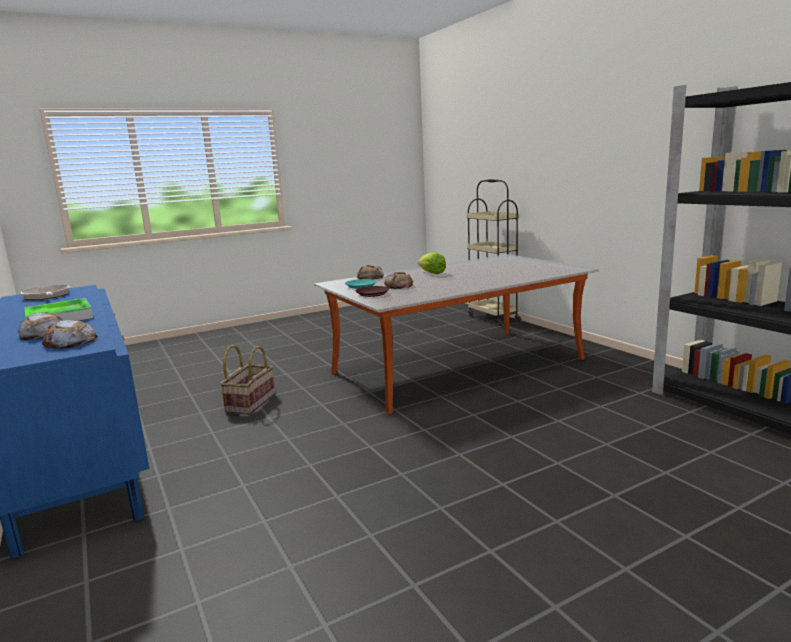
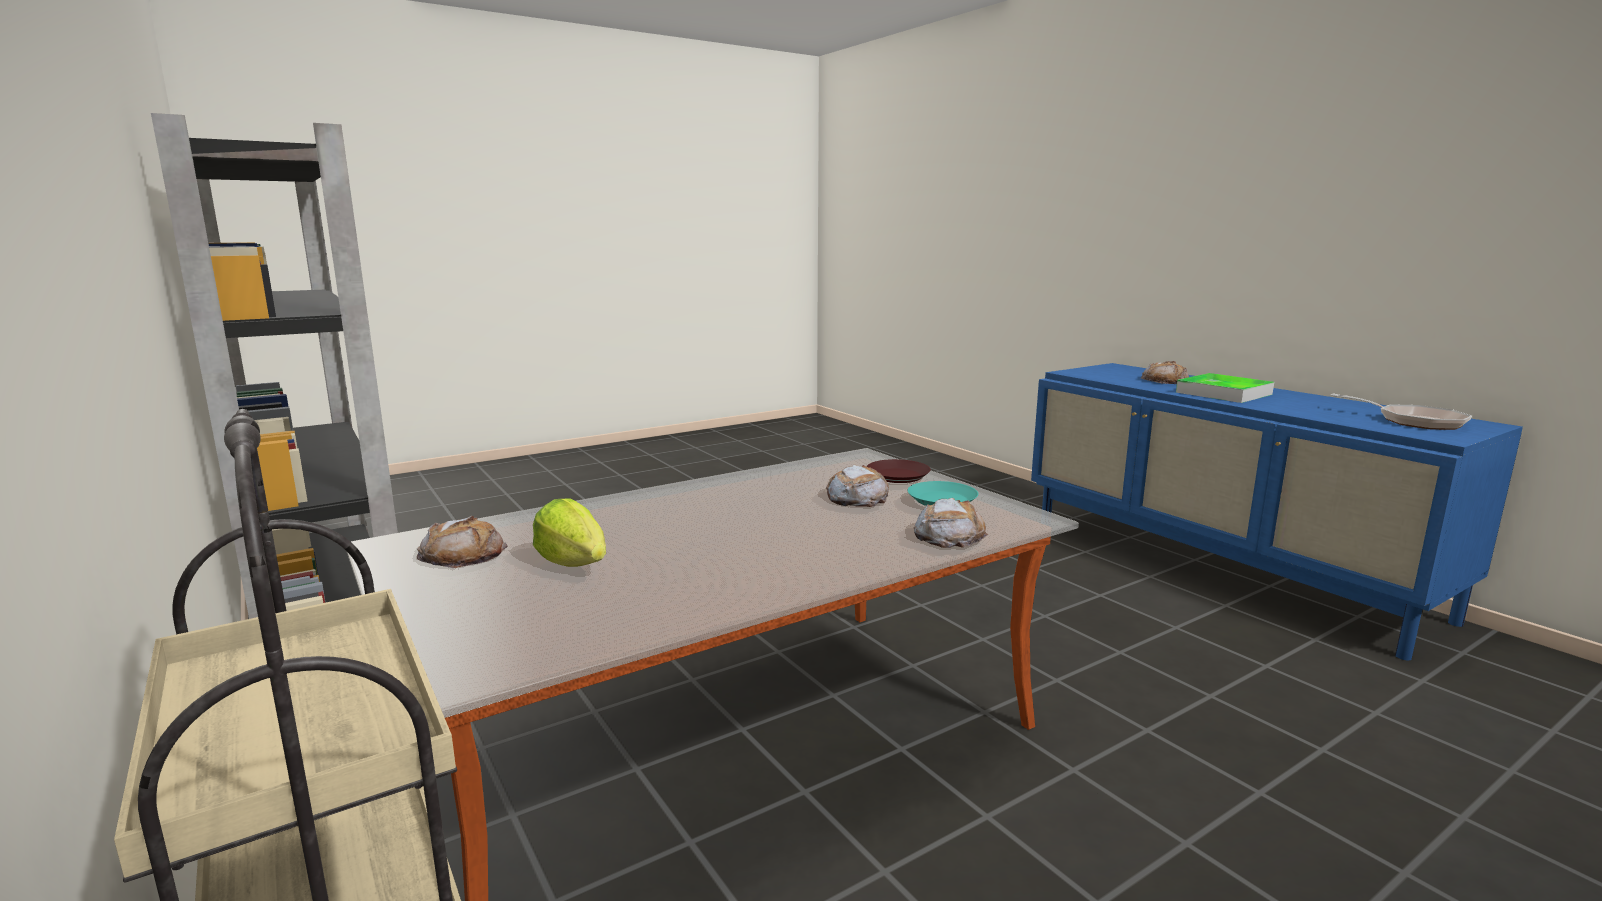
camera: 175 degrees right, 0 degrees up
(70, 342) = (1105, 375): bread -> bread (463, 554)
(250, 403) = (1115, 643): basket -> none
(432, 273) = (786, 546): lettuce -> lettuce (574, 562)

